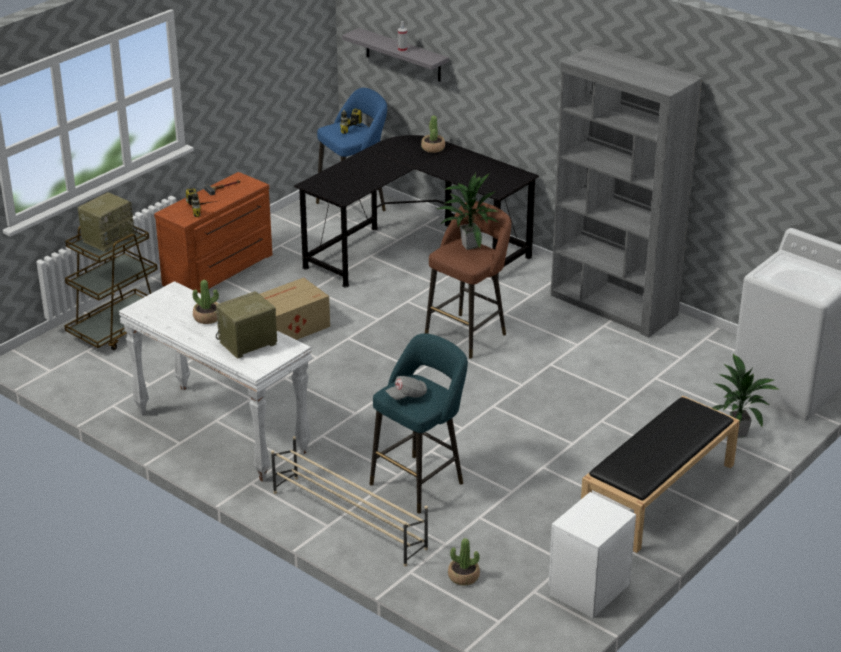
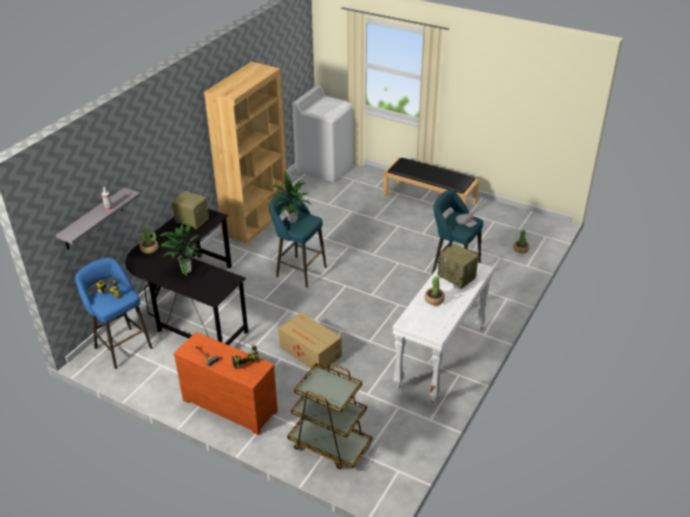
camera: 100 degrees left, 5 degrees up
(108, 238) = (323, 388): radio -> radio (191, 220)
(348, 519) = (497, 292): beige shoe rack -> none
(468, 334) = (298, 270): brown stool -> turquoise stool
(587, 589) = (509, 214): white nightstand -> none
(613, 306) = (256, 221): grey bookcase -> brown bookcase
(738, 433) = (371, 180): potted plant -> potted plant (185, 270)

